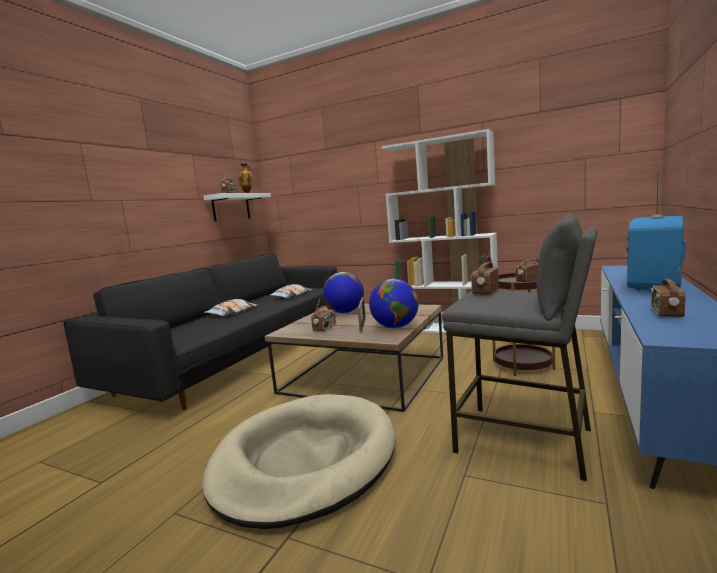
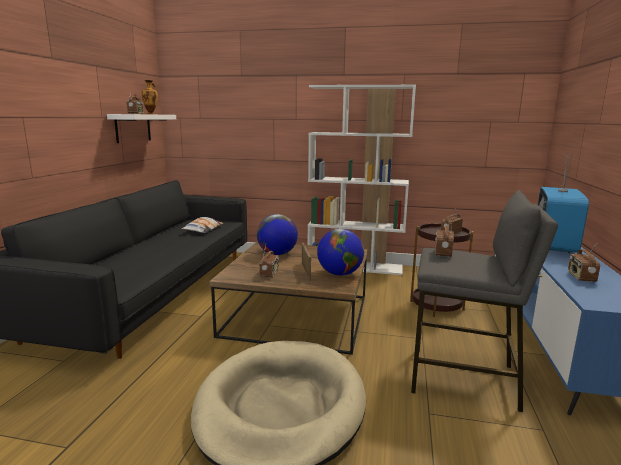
camera: 15 degrees left, 5 degrees up
(232, 312) = (148, 248): pillow -> none

